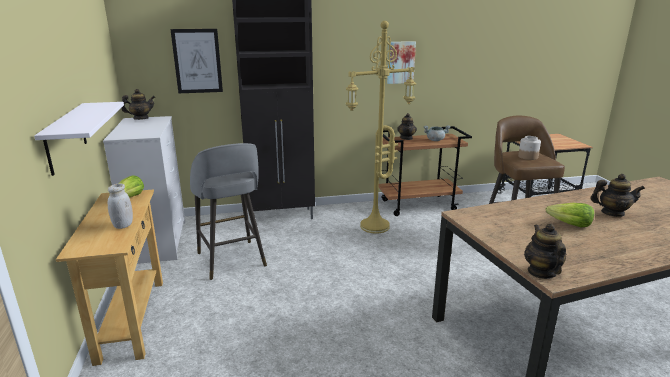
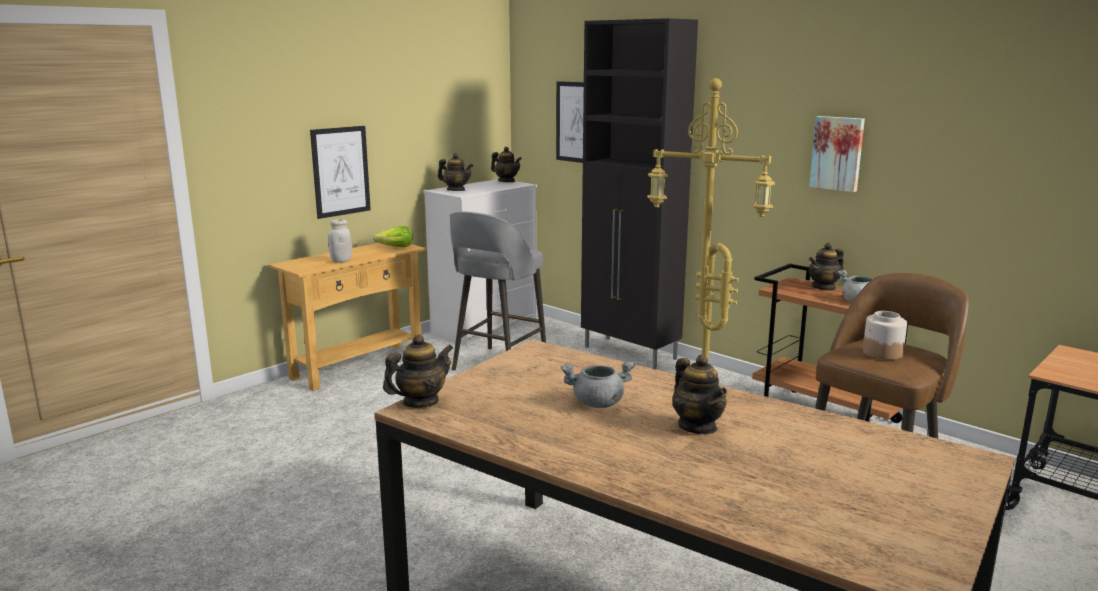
camera: 55 degrees right, 5 degrees down
(65, 137) = (340, 171): white shelf -> picture
(132, 133) = (456, 190): none -> teapot
(569, 225) = (597, 404): lettuce -> grey cooking pot

